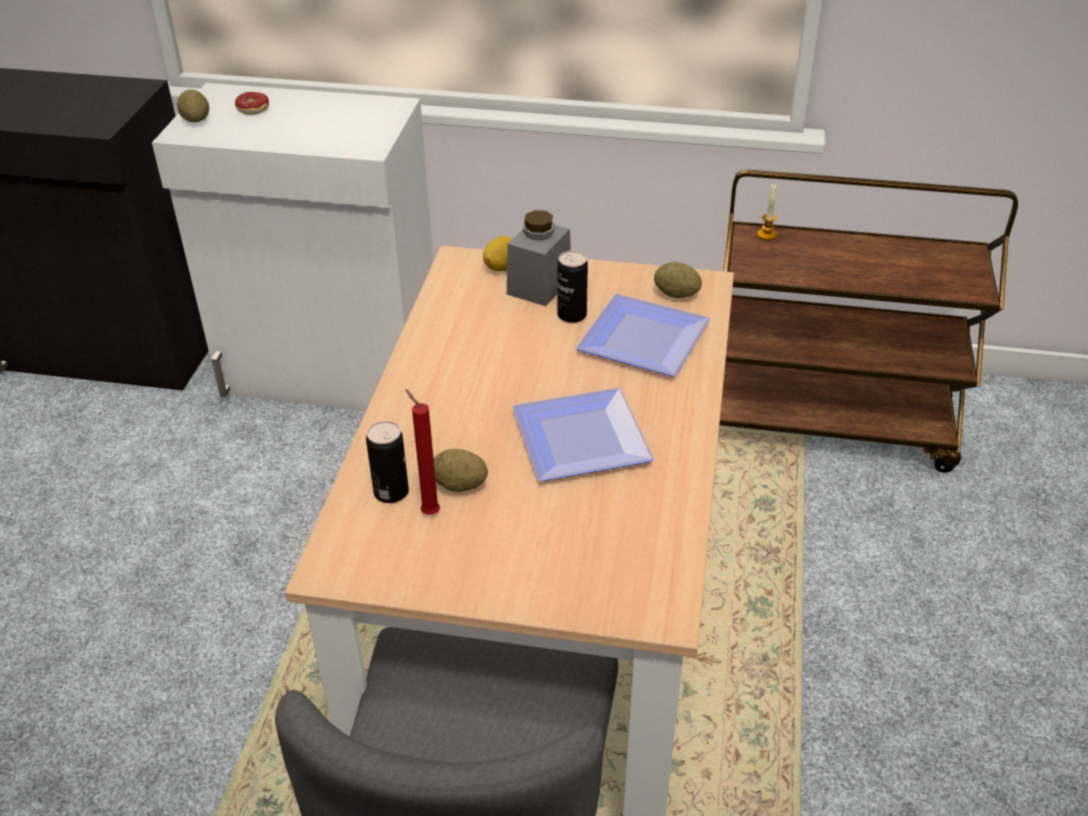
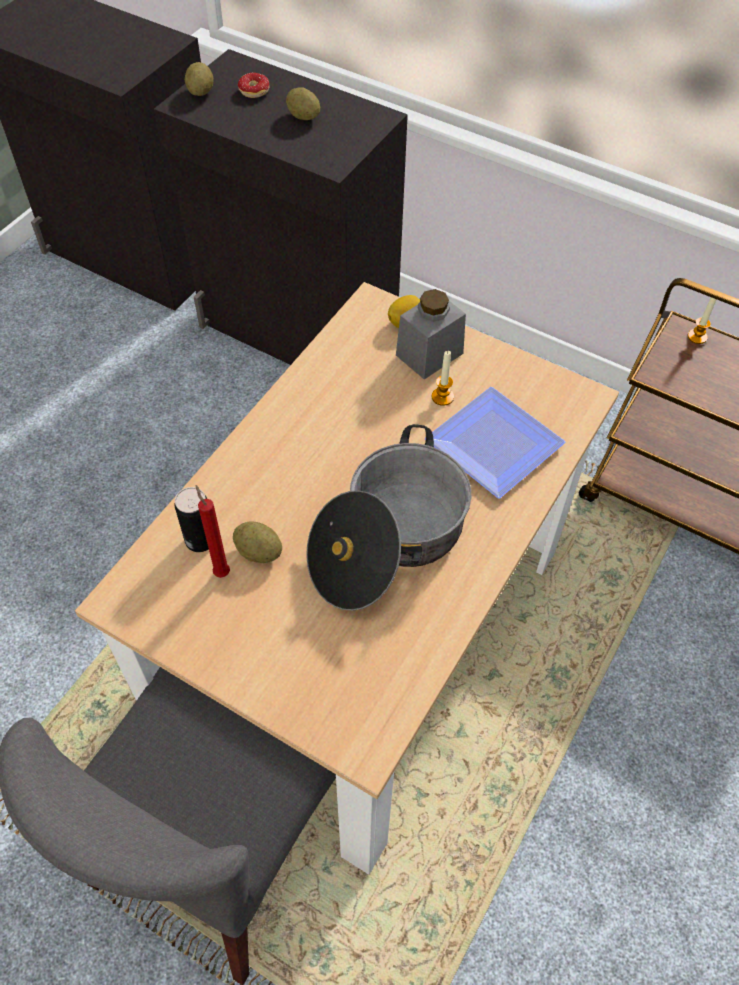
camera: 20 degrees right, 15 degrees up
(332, 373) = (298, 329): white cabinet -> black cabinet
(572, 315) = (442, 397): can -> candle
(586, 441) = (387, 541): plate -> cooking pot
(676, 294) = (550, 402): potato -> potato (303, 117)

